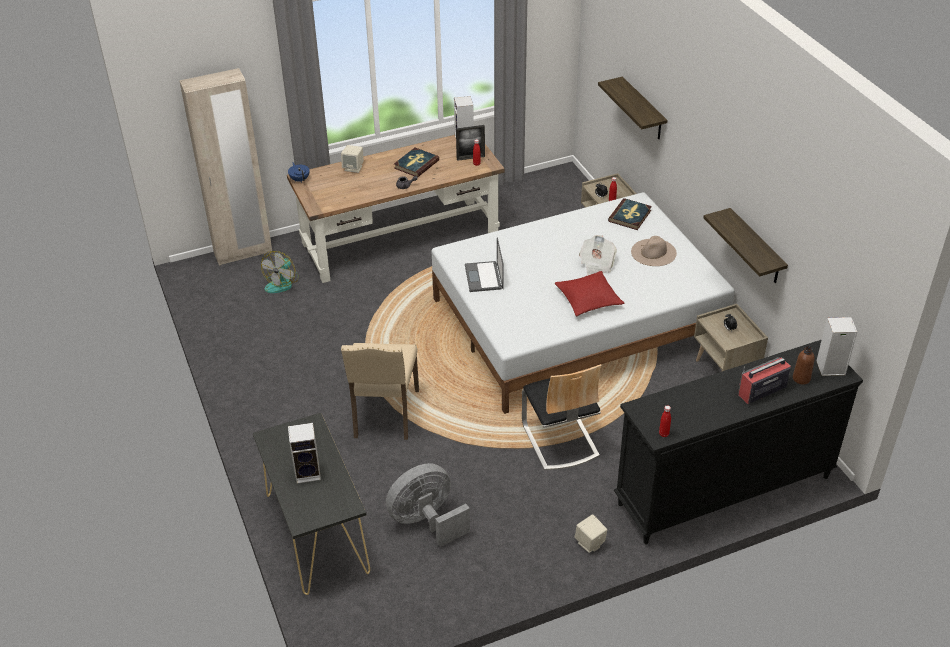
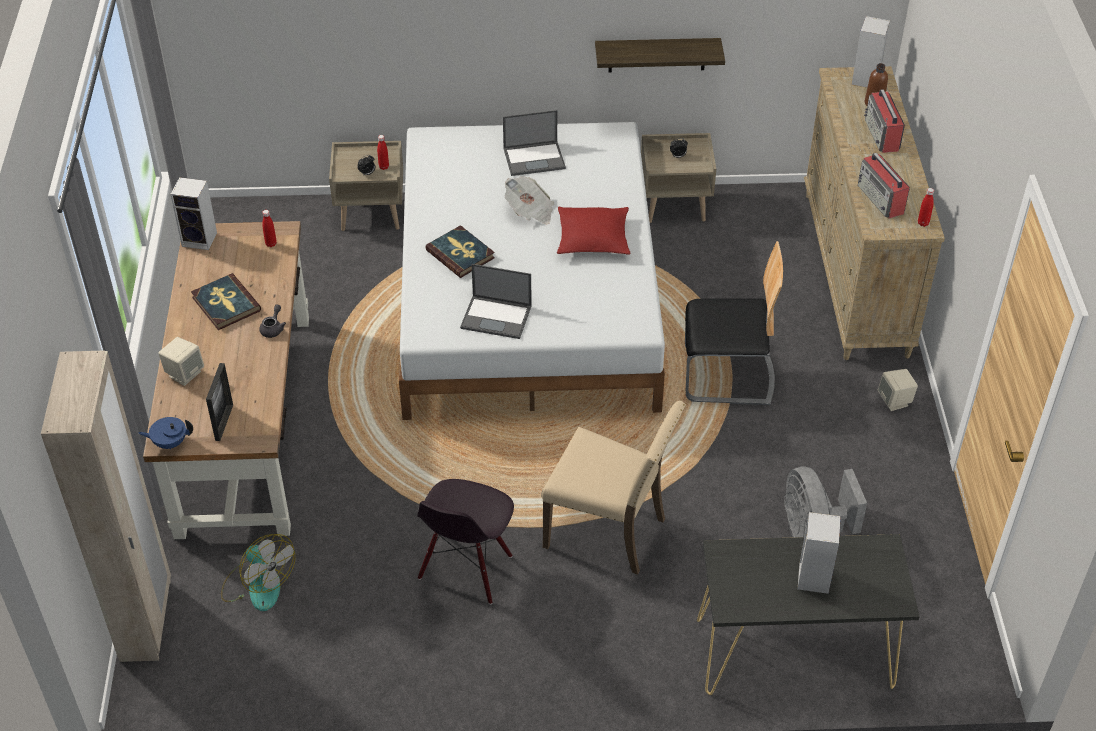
camera: 70 degrees left, 5 degrees up
(327, 360) = (466, 568): none -> black chair
(470, 158) = (251, 245): picture frame -> picture frame (224, 422)
(630, 216) = (451, 154): book -> book (460, 254)
(643, 109) = (366, 32): shelf -> none
(653, 252) = (535, 158): beige hat -> laptop
(677, 404) = (881, 199): none -> radio
(723, 490) = (855, 273): black dresser -> beige dresser

